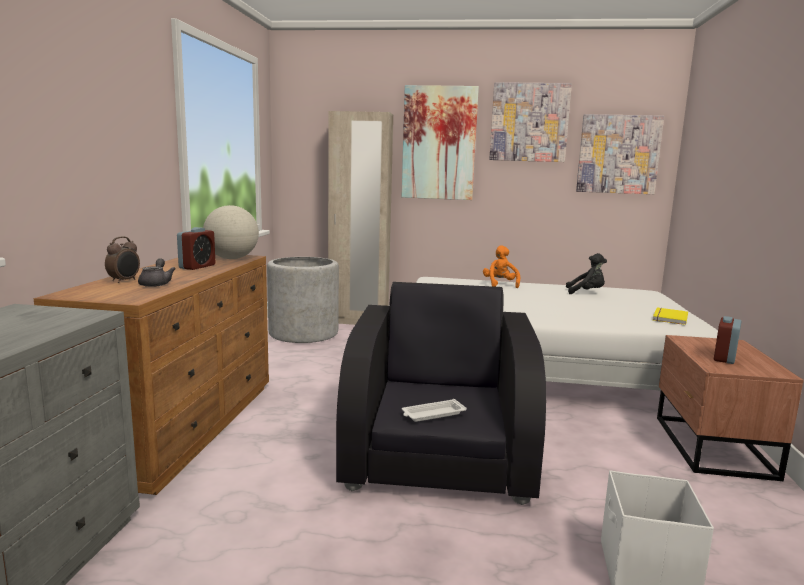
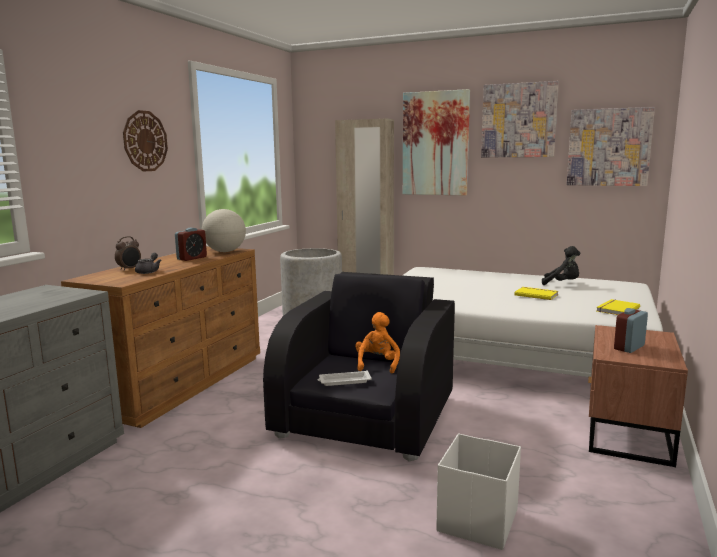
camera: 15 degrees right, 0 degrees up
(125, 113) = (145, 141): none -> wall clock
(500, 284) = (482, 275): orange plush toy -> orange plush toy (377, 364)
(575, 304) = (536, 294): none -> yellow book

